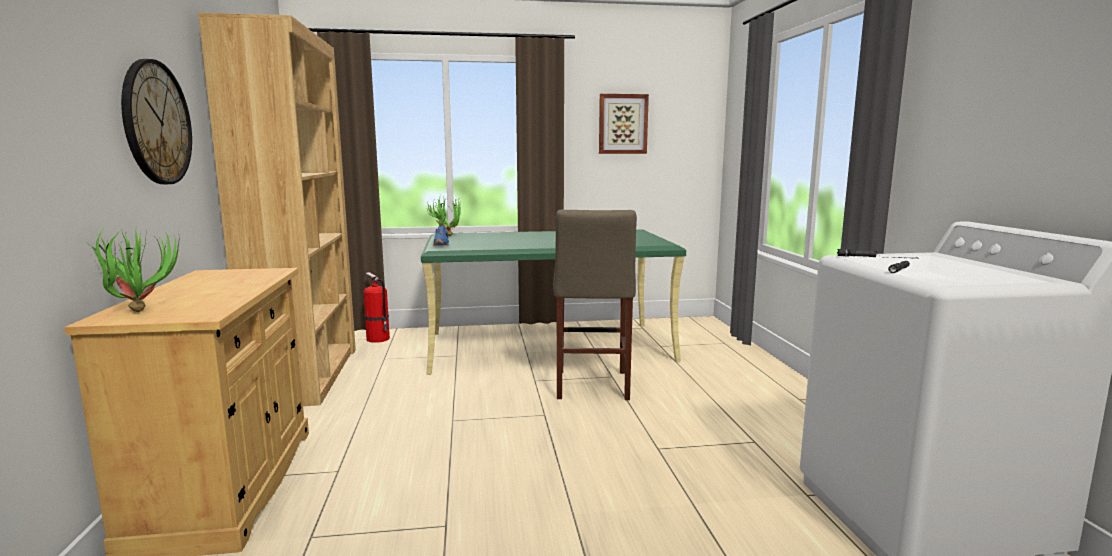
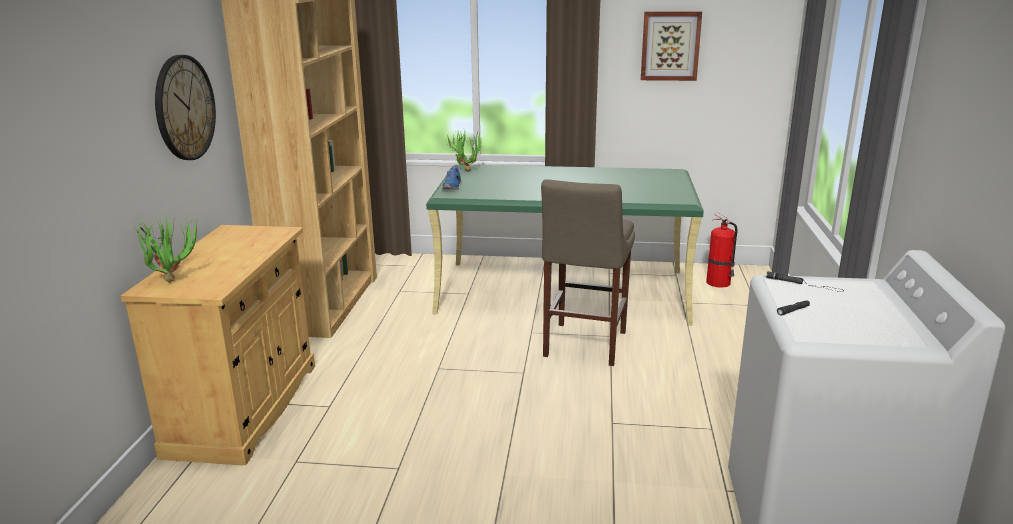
camera: 15 degrees right, 10 degrees up
(379, 339) = (401, 266): fire extinguisher -> fire extinguisher (719, 283)

